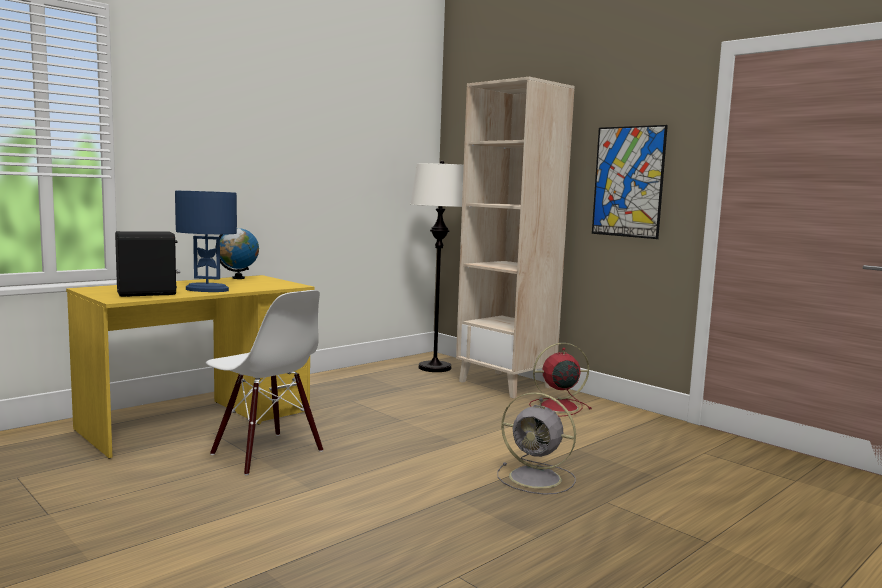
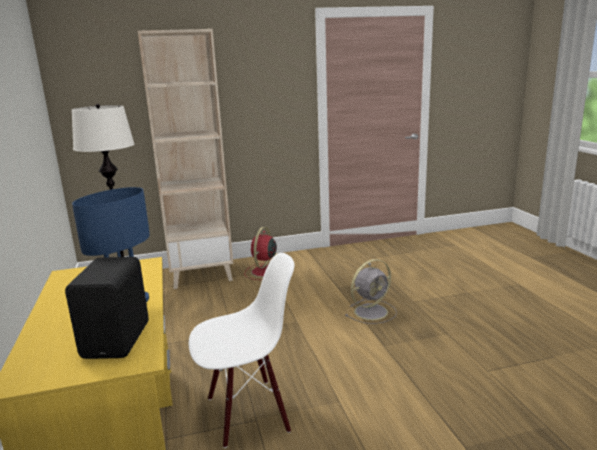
camera: 60 degrees left, 10 degrees up
(238, 278) = (61, 283): globe -> none
(628, 182) = (261, 105): picture -> none

